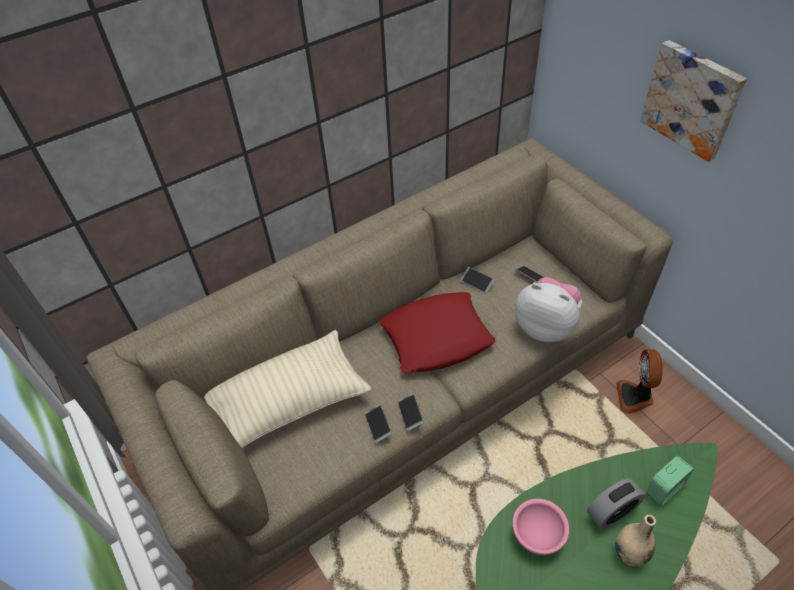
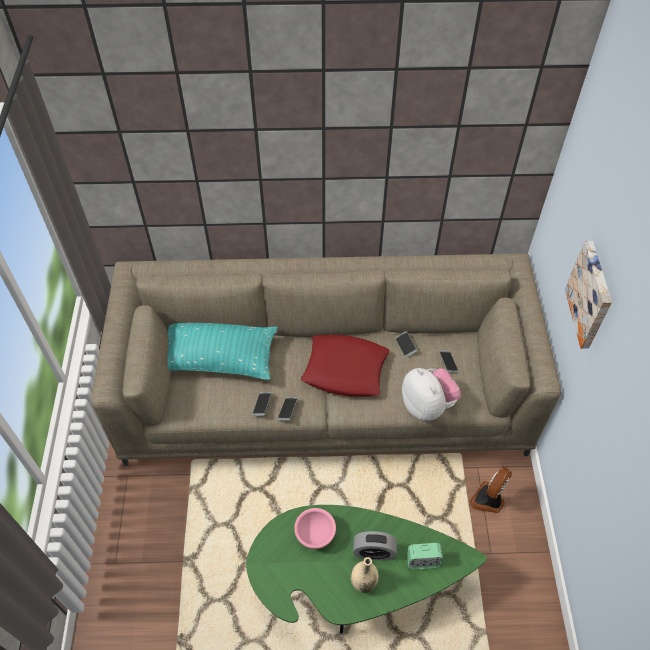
camera: 30 degrees right, 5 degrees up
(288, 402) = (219, 358): beige pillow -> turquoise pillow

